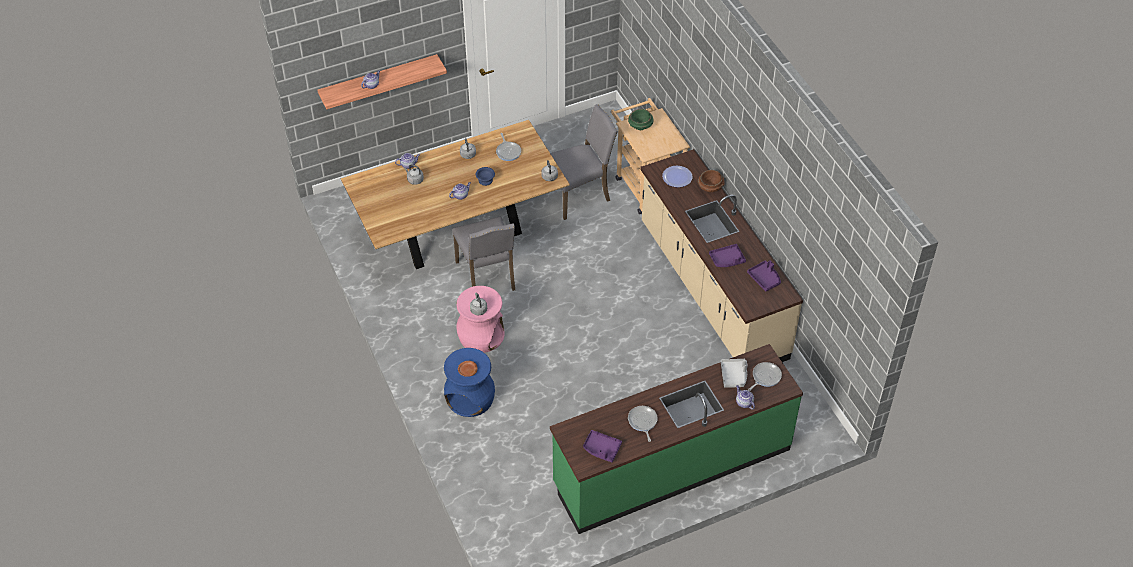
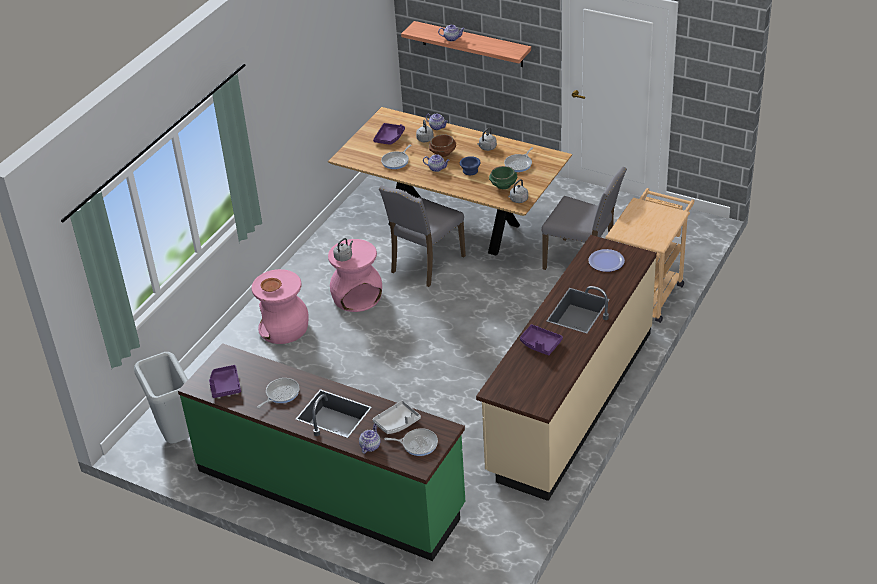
camera: 55 degrees right, 10 degrees down
(424, 211) = (396, 161): none -> frying pan
(470, 398) = (284, 328): blue stool -> pink stool
(527, 529) = (175, 437): none -> grey trash can
(640, 126) = (647, 212): green bowl -> green bowl (503, 186)
(710, 188) = (620, 287): brown bowl -> brown bowl (443, 153)
(765, 279) = (545, 380): purple tray -> purple tray (389, 138)

